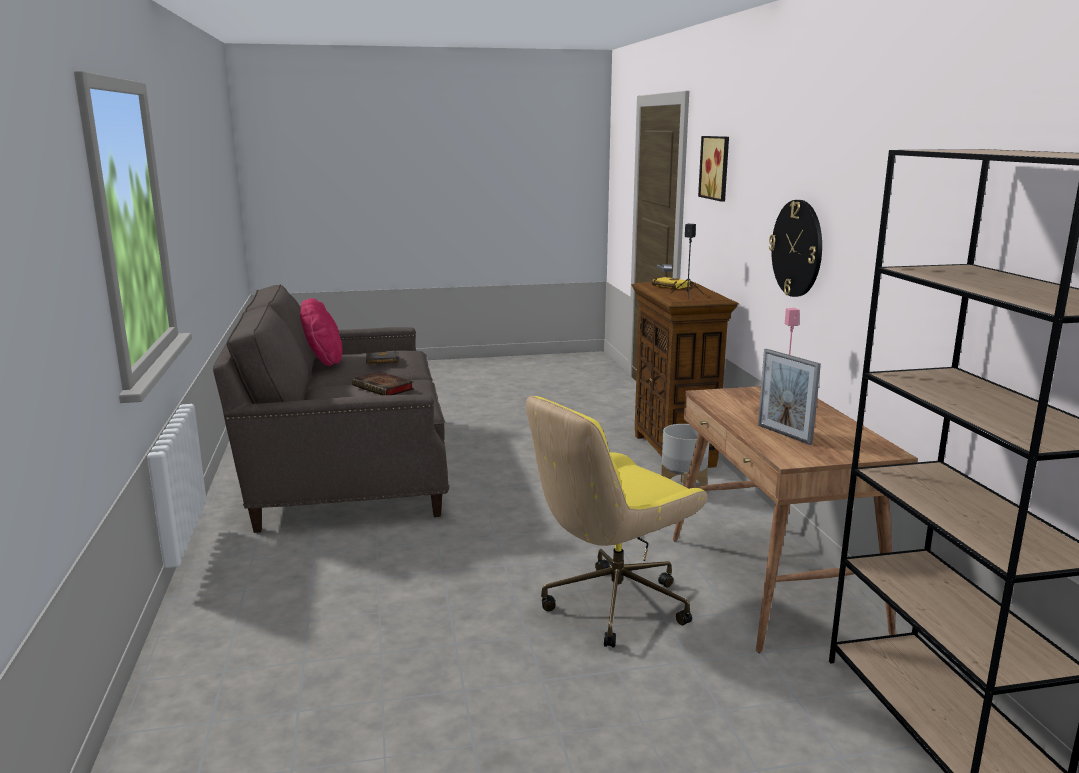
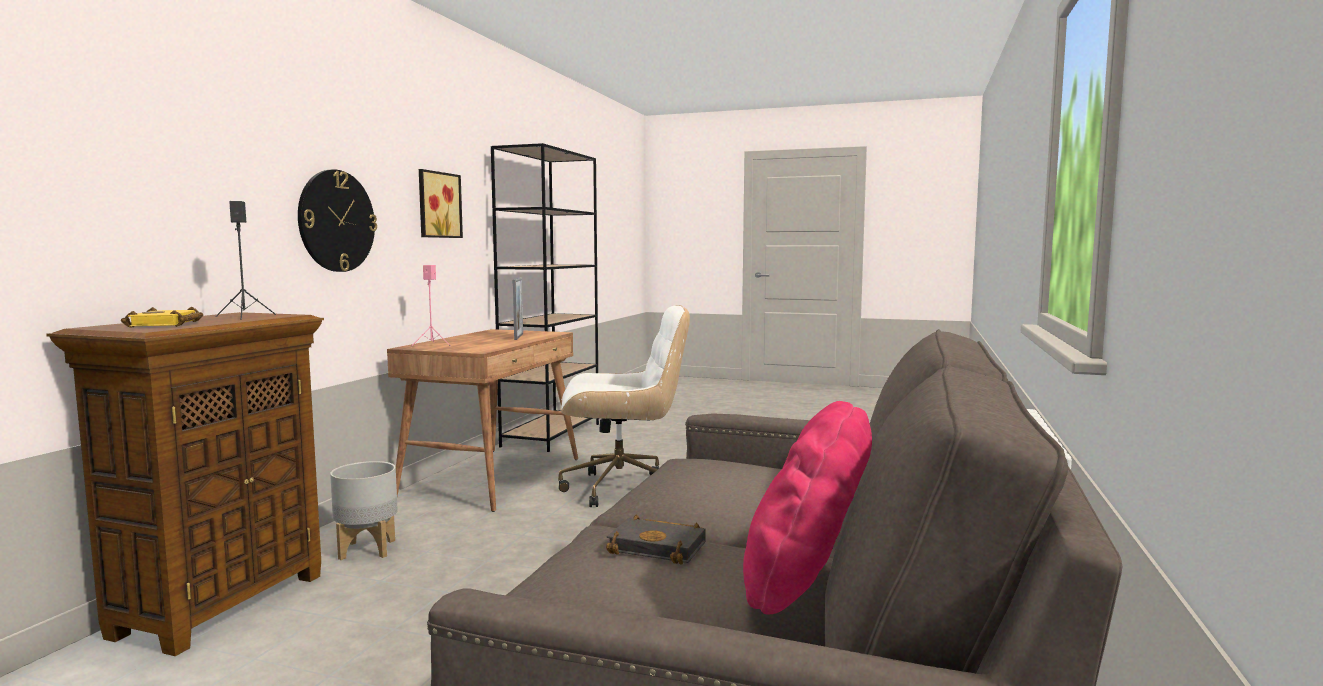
camera: 150 degrees left, 10 degrees down
(384, 388) = (717, 479): book -> none
(612, 607) = (623, 489): yellow office chair -> white office chair
(717, 167) = (97, 106): picture -> picture (437, 205)

